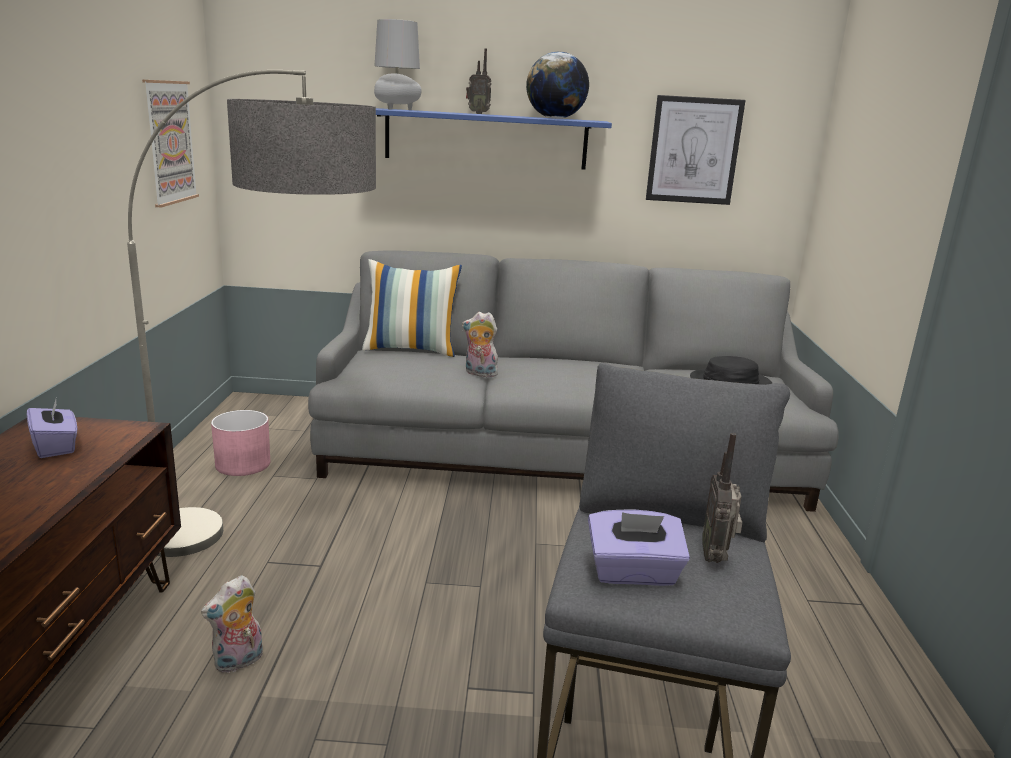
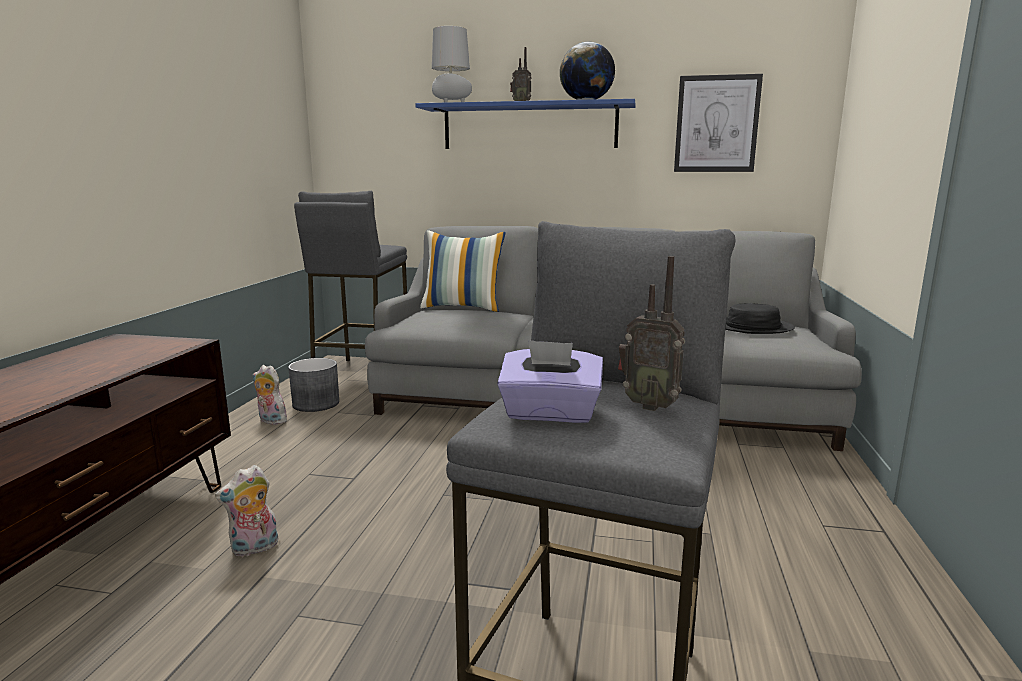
camera: 10 degrees right, 5 degrees down
(56, 446) = (116, 351): purple tissue box -> none
(169, 142) = (265, 137): picture -> none
(242, 464) = (315, 404): pink planter -> grey planter
(273, 545) = (318, 462): floor lamp -> none
(284, 420) = (361, 374): none -> grey stool
(479, 374) = (516, 323): plush toy -> plush toy (270, 421)
(716, 557) = (649, 405): radio -> radio turned 75 degrees counterclockwise

